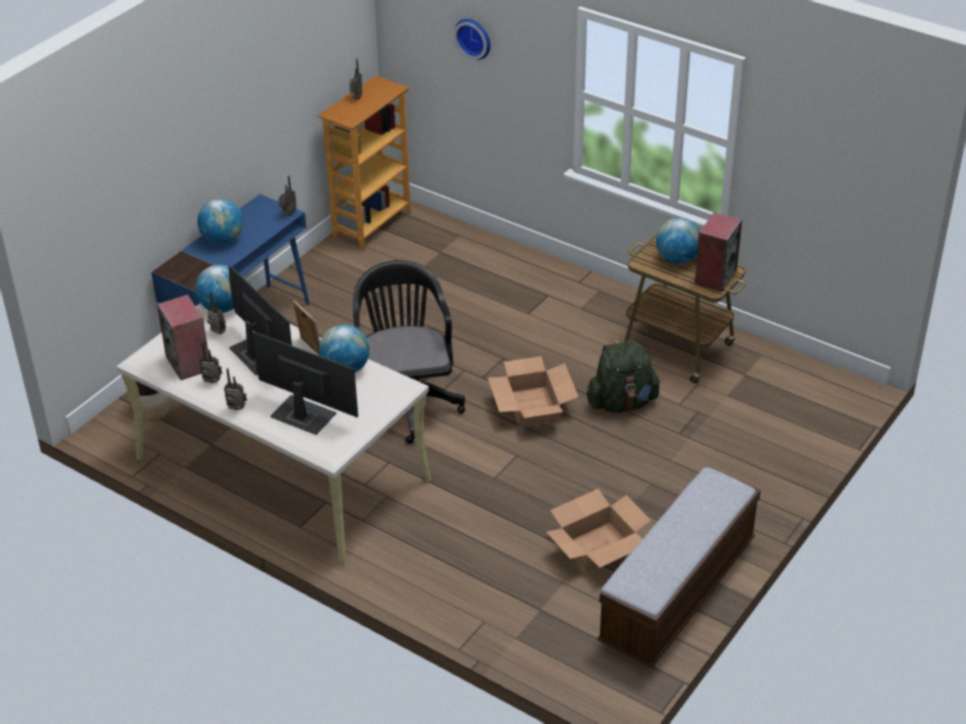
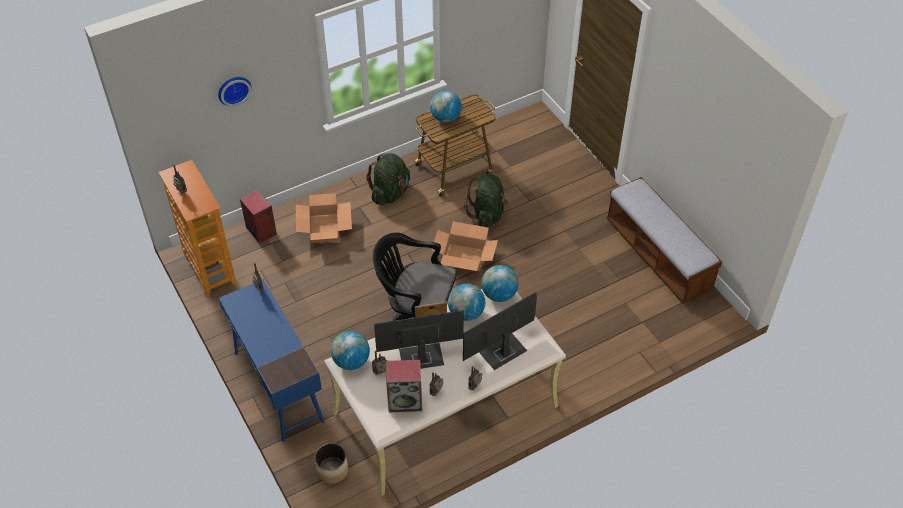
camera: 65 degrees left, 10 degrees up
(222, 240) = (262, 337): globe -> globe (499, 294)
(590, 311) = (390, 193): none -> green backpack
(598, 547) = (604, 275): cardboard box -> cardboard box (325, 228)
(715, 276) = (474, 109): speaker -> speaker (260, 230)

